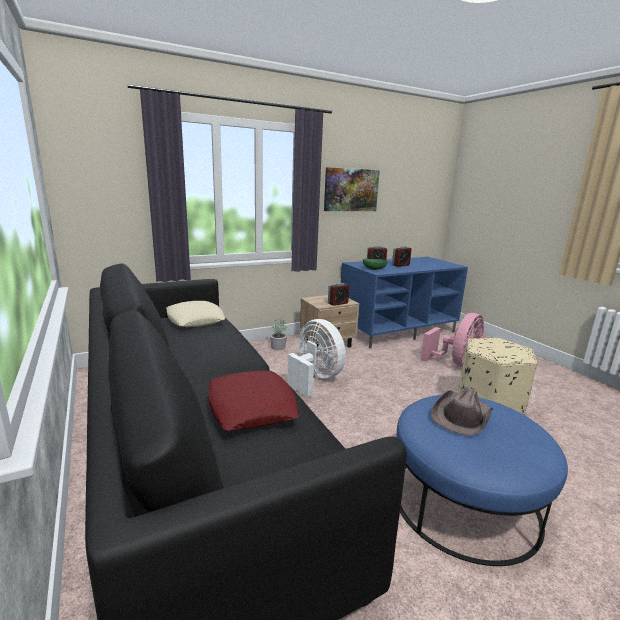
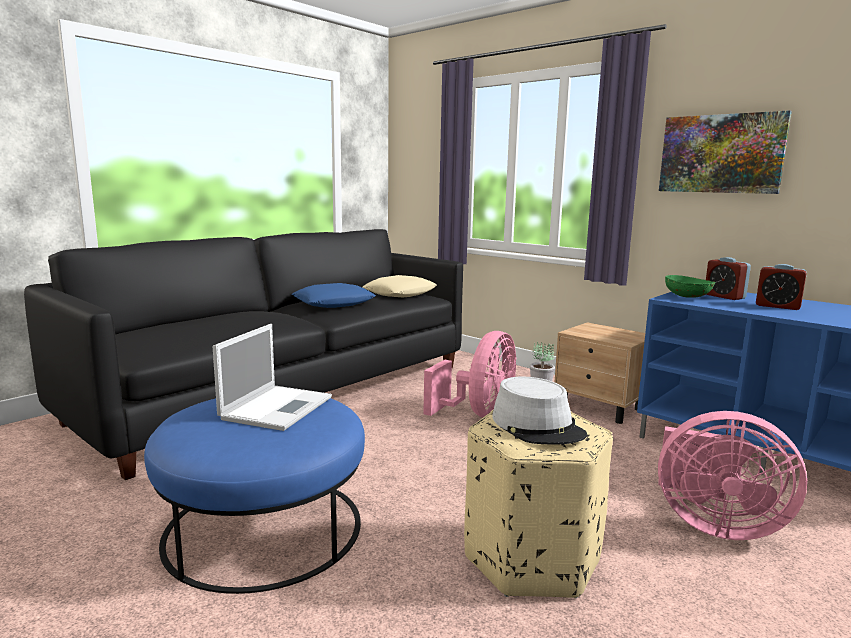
camera: 70 degrees right, 5 degrees down
(206, 348) = (334, 303): none -> blue pillow
(251, 407) = (226, 322): red pillow -> none
(315, 379) = (479, 414): white fan -> pink fan
(337, 303) = (601, 337): alarm clock -> none
(461, 416) = (278, 407): brown hat -> laptop
(499, 348) = (537, 426): none -> grey hat

